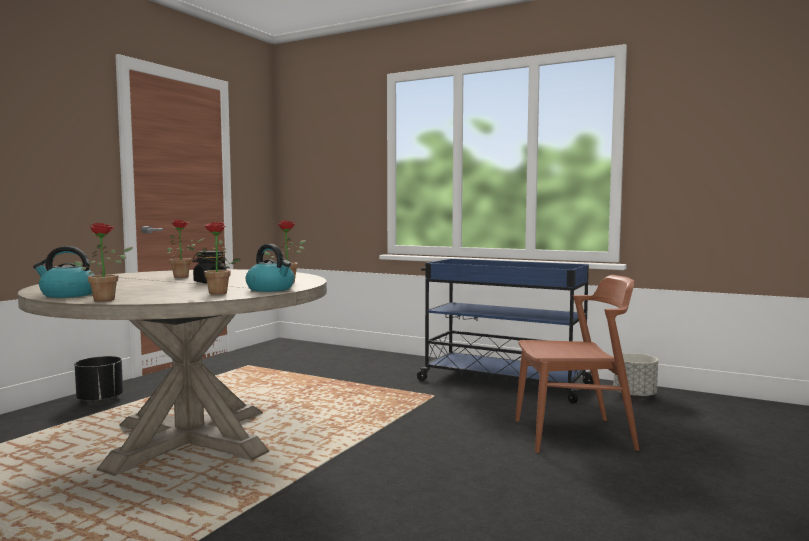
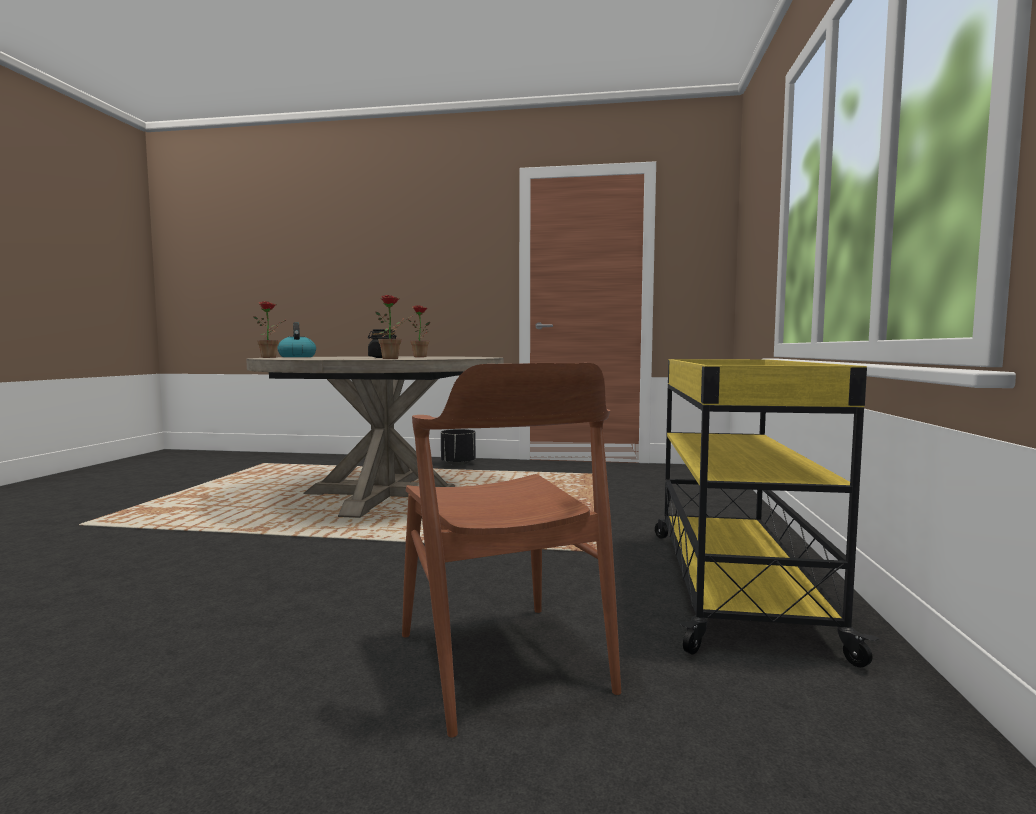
camera: 70 degrees right, 0 degrees up
(214, 293) = (304, 358): potted plant -> none
(271, 289) = (336, 359): kettle -> none
(501, 382) = (733, 583): blue cart -> yellow cart
(634, 396) = (863, 734): grey planter -> none

